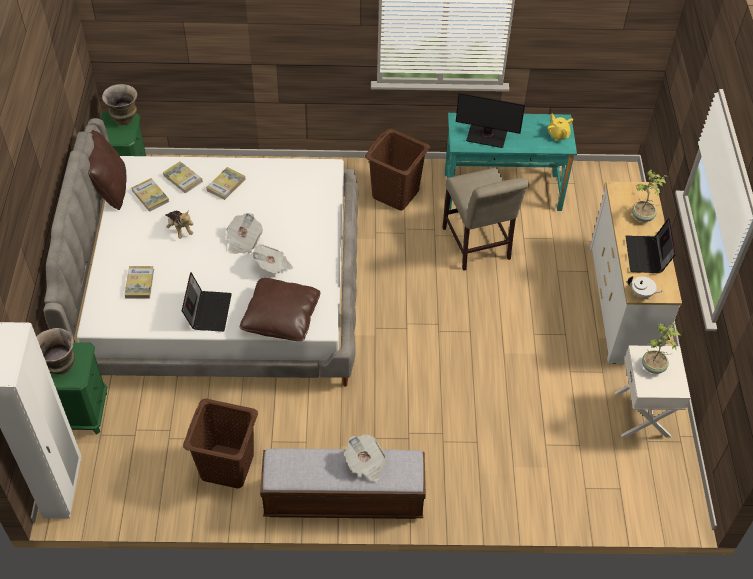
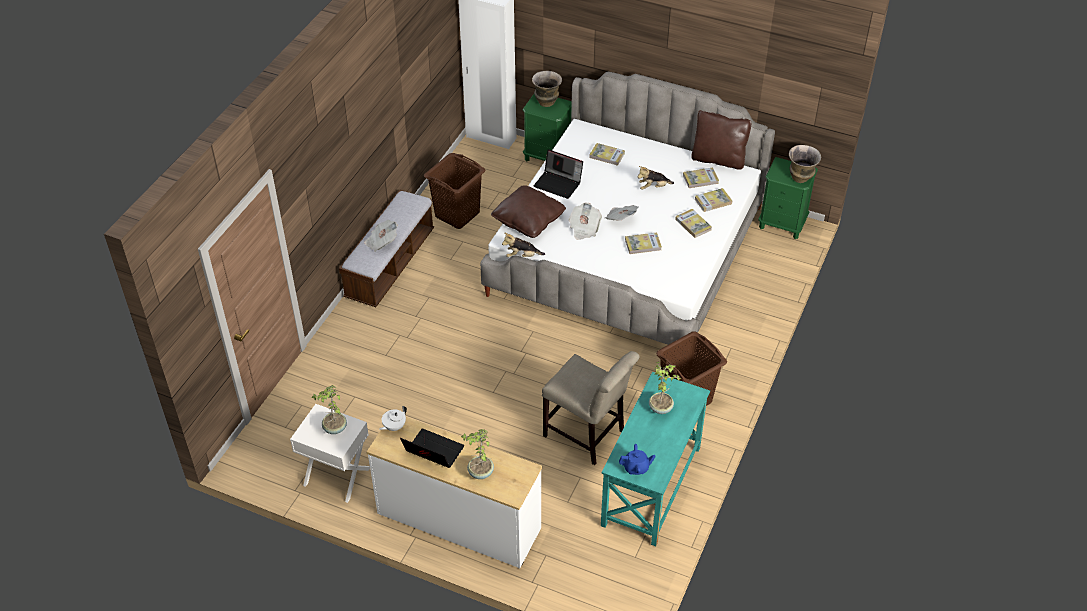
camera: 115 degrees right, 5 degrees down
(274, 214) = (643, 244): none -> book
(340, 304) = (522, 256): none -> plush toy
(477, 246) = (587, 436): beige chair -> beige chair turned 150 degrees counterclockwise
(486, 136) = (661, 408): monitor -> potted plant
(558, 134) = (636, 468): yellow teapot -> blue teapot

